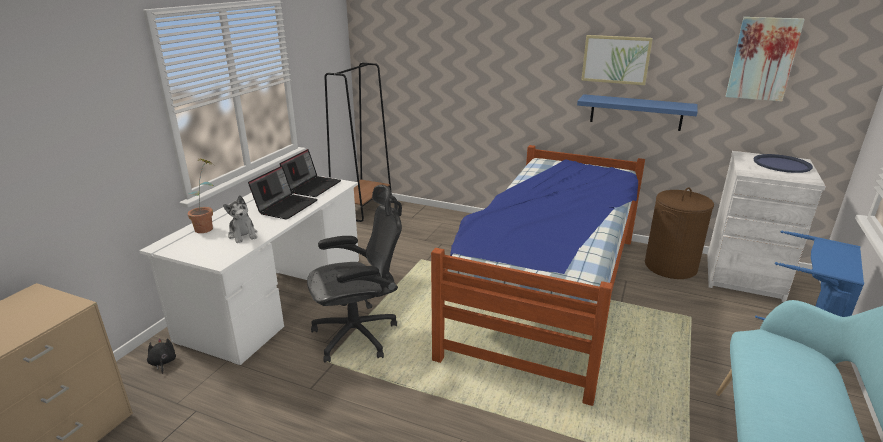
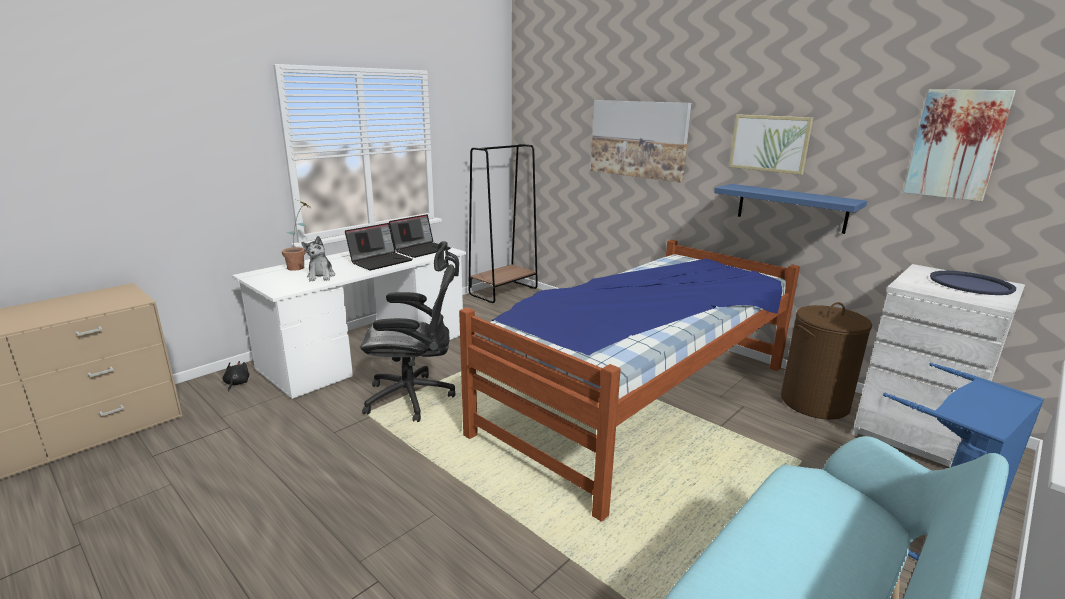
camera: 20 degrees right, 5 degrees down
(492, 57) = (638, 139): none -> picture

